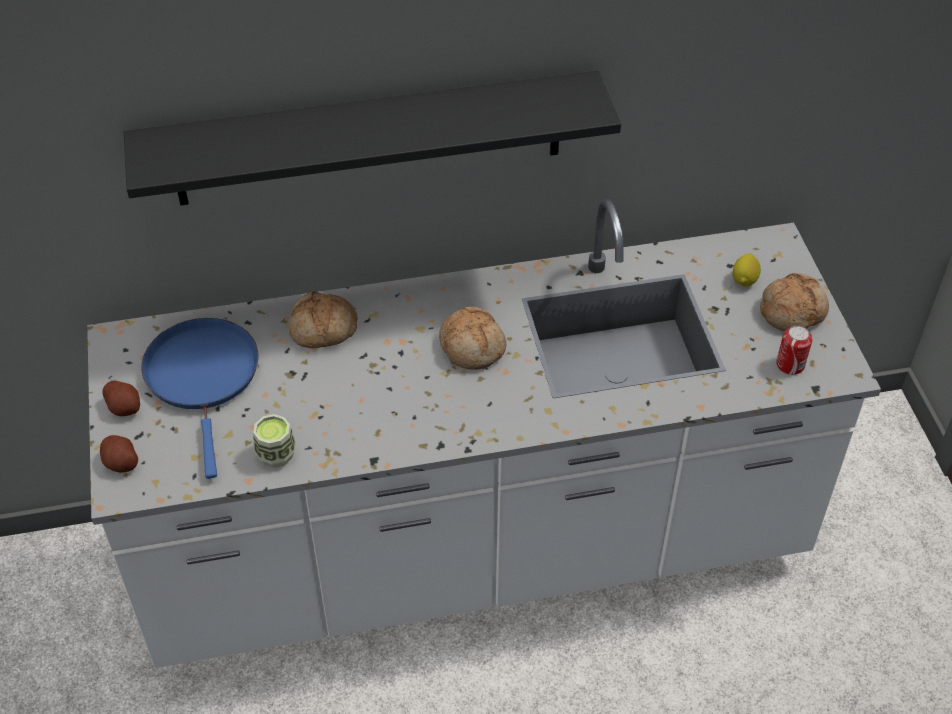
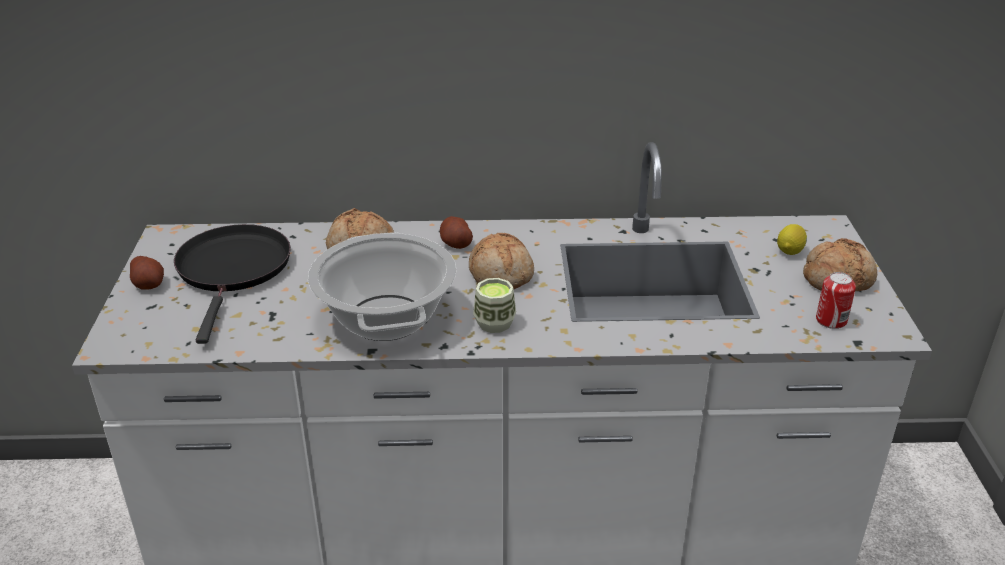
camera: 10 degrees right, 15 degrees down
(121, 463) = (123, 325): potato -> potato (456, 244)
(203, 377) = (233, 270): blue frying pan -> black frying pan
(276, 454) = (276, 335): cup -> cup (494, 323)
(369, 139) = (421, 55): black shelf -> none
(375, 418) = (385, 318): none -> cooking pot

